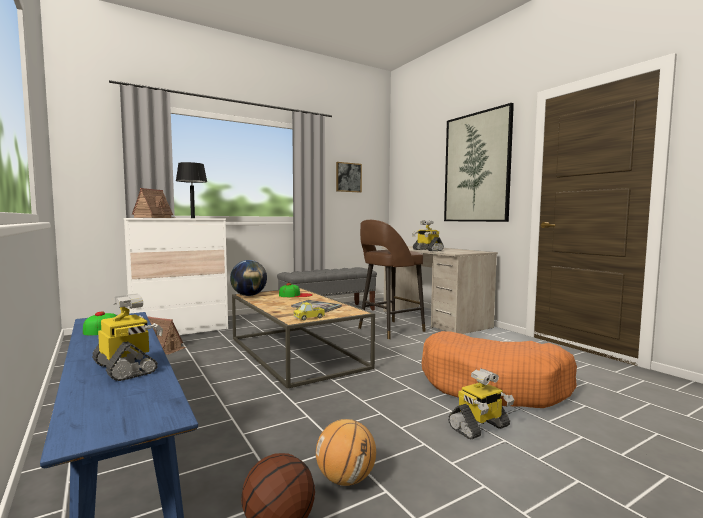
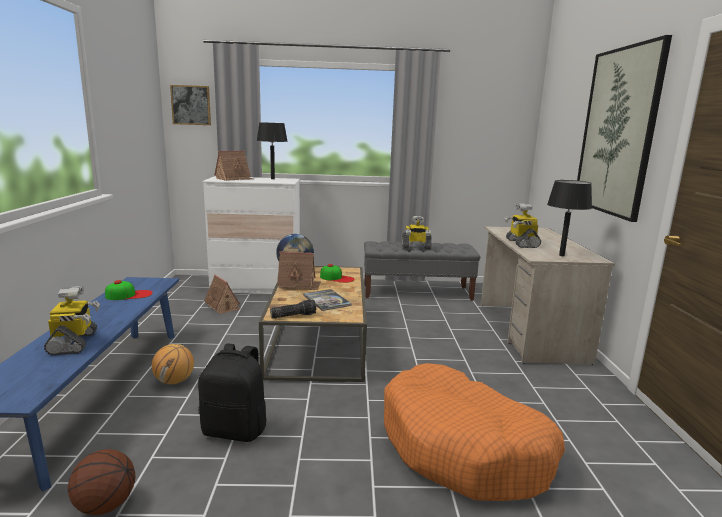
camera: 30 degrees right, 10 degrees up
(272, 302) = (299, 285): none -> toy house
(309, 318) = (293, 315): toy truck -> flashlight
(319, 427) = (236, 430): none -> black backpack
(346, 479) = (191, 489): basketball -> basketball (174, 381)
(348, 177) = (472, 128): picture -> picture (191, 105)
(389, 330) = (451, 334): brown stool -> none
(464, 252) = (561, 255): none -> black table lamp
(479, 427) = (370, 491): toy robot -> toy robot (415, 247)

